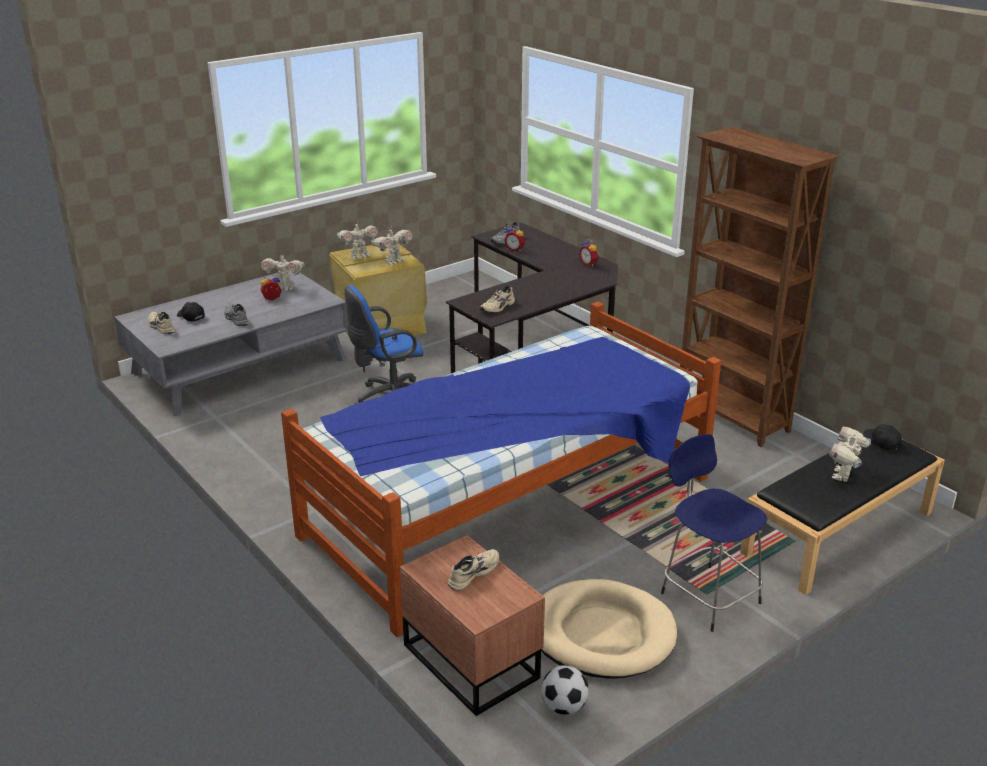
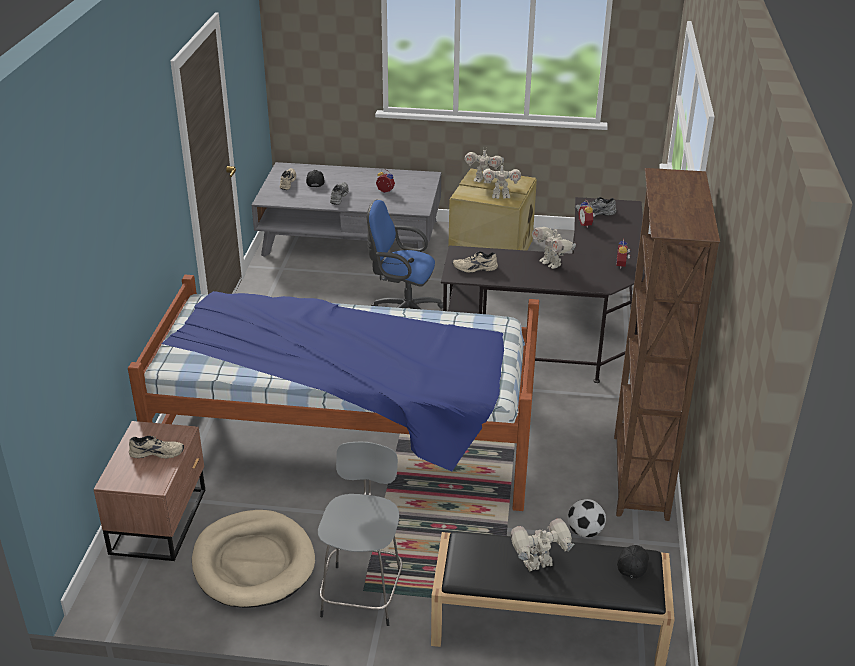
camera: 45 degrees right, 5 degrees up
(284, 288) = (408, 186): toy robot -> toy robot (551, 263)
(563, 707) = (157, 588): football -> football (585, 531)
(708, 596) = (362, 592): blue stool -> grey stool

